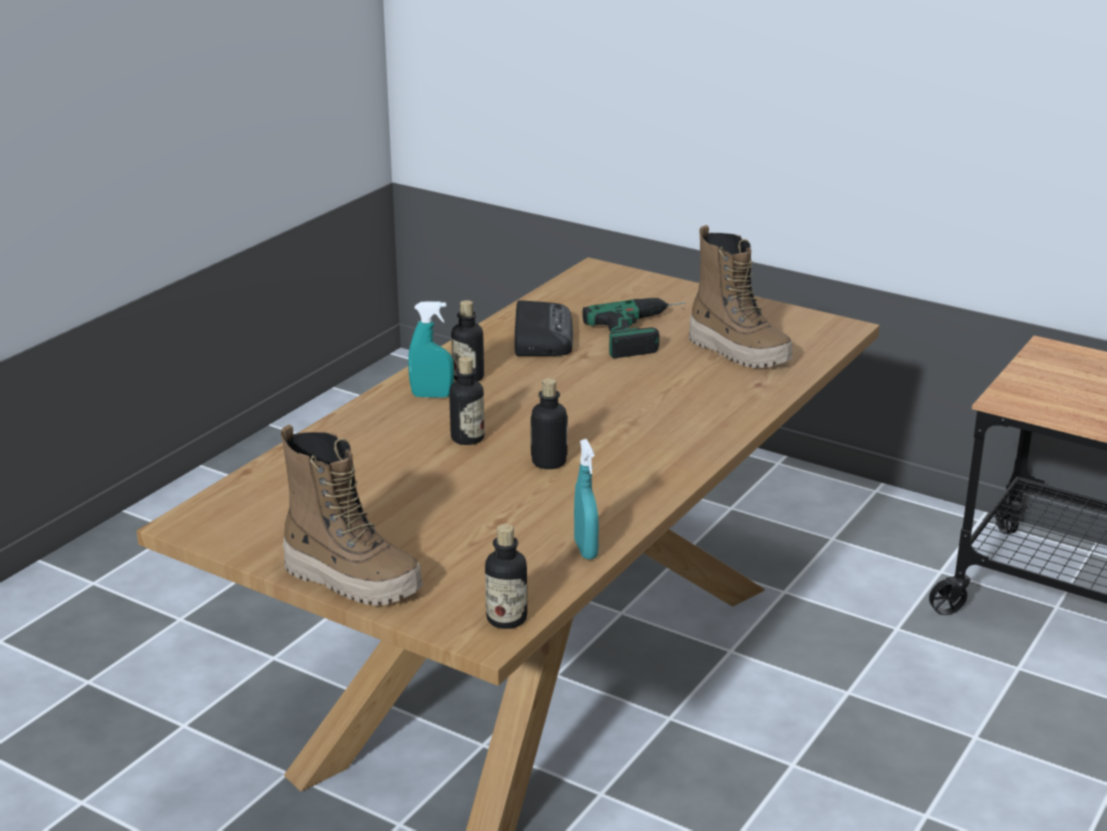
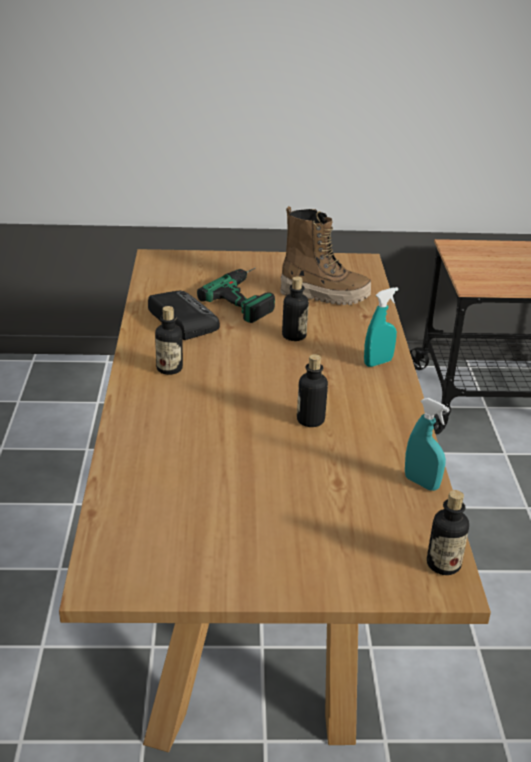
camera: 35 degrees left, 5 degrees up
(353, 580) = (298, 580): boot -> none
(432, 396) = (161, 392): turquoise spray bottle -> turquoise spray bottle (378, 362)
(467, 438) = (230, 420): bottle -> bottle (294, 336)

